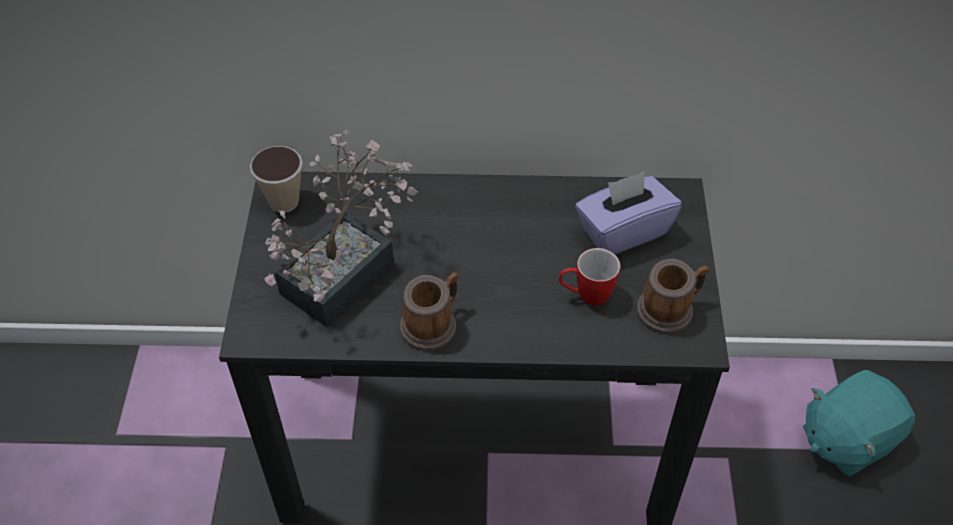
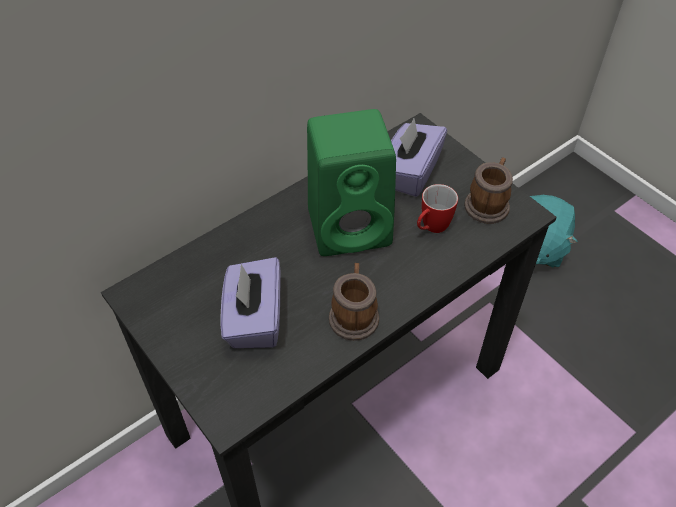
camera: 40 degrees left, 0 degrees up
(284, 201) = (148, 301): cup -> none
(348, 271) = (254, 319): potted plant -> purple tissue box
(514, 246) = (352, 226): none -> green speaker

